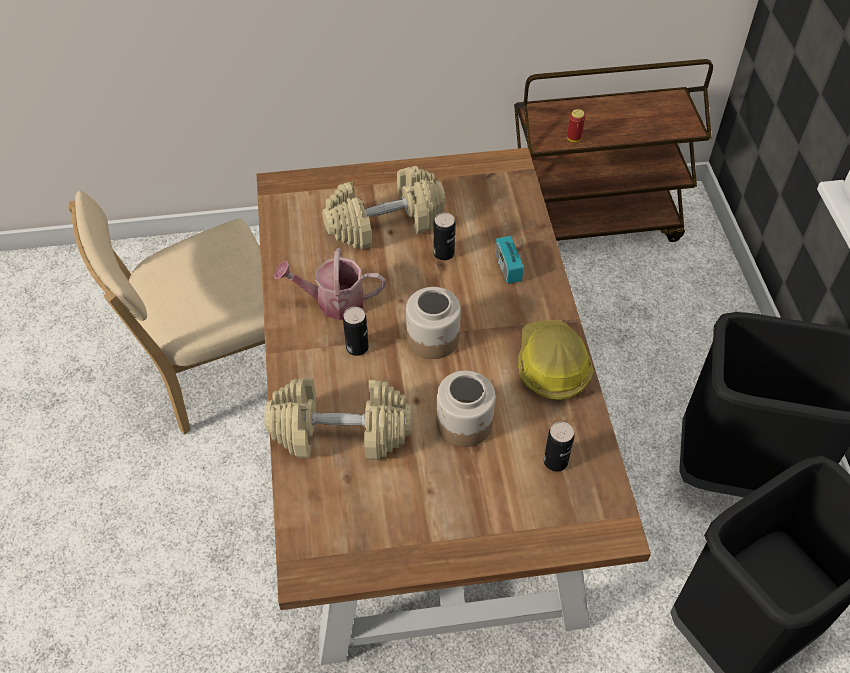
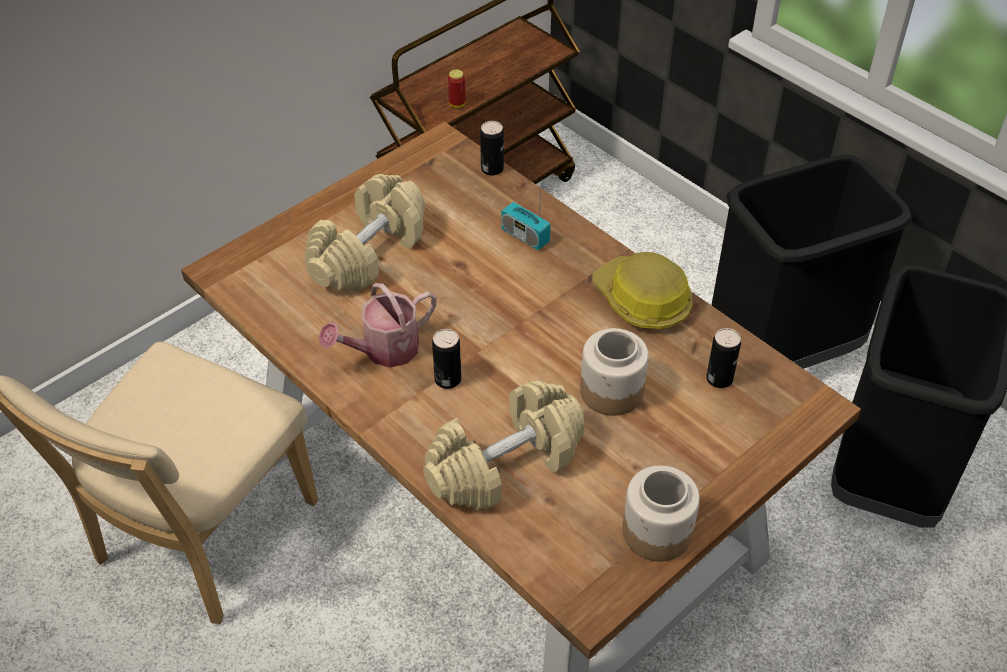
camera: 35 degrees left, 5 degrees down
(433, 338) = (514, 333): jar -> jar (658, 532)
(443, 253) = (452, 252): can -> can (492, 169)

